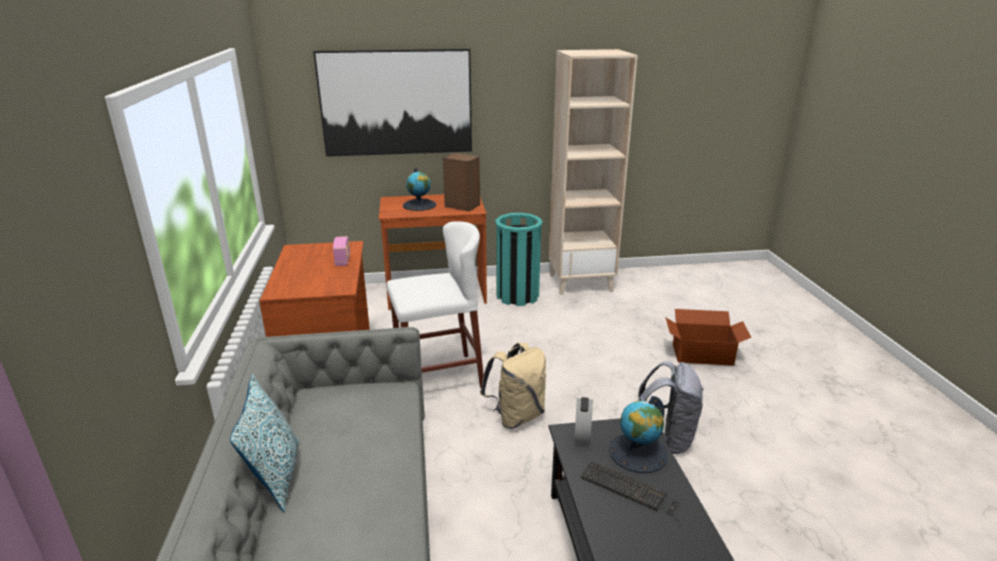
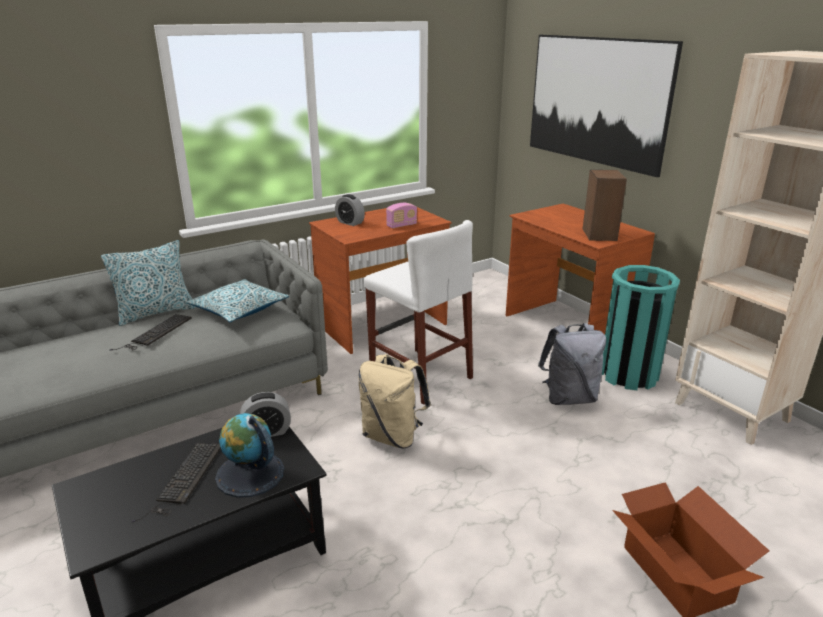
camera: 65 degrees right, 0 degrees up
(297, 280) = (350, 223): none -> alarm clock
(342, 410) = (239, 310): none -> pillow
(344, 478) = (155, 333): none -> keyboard
(419, 205) = (568, 219): globe -> none
(666, 439) = (428, 564): grey backpack -> grey backpack (569, 398)

